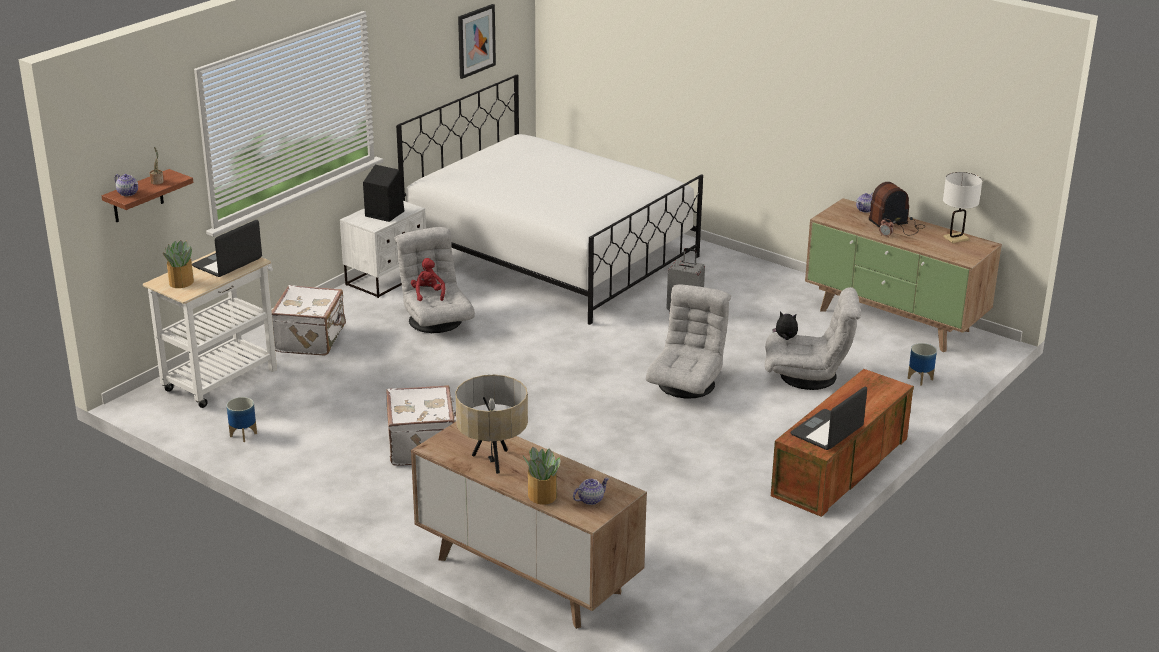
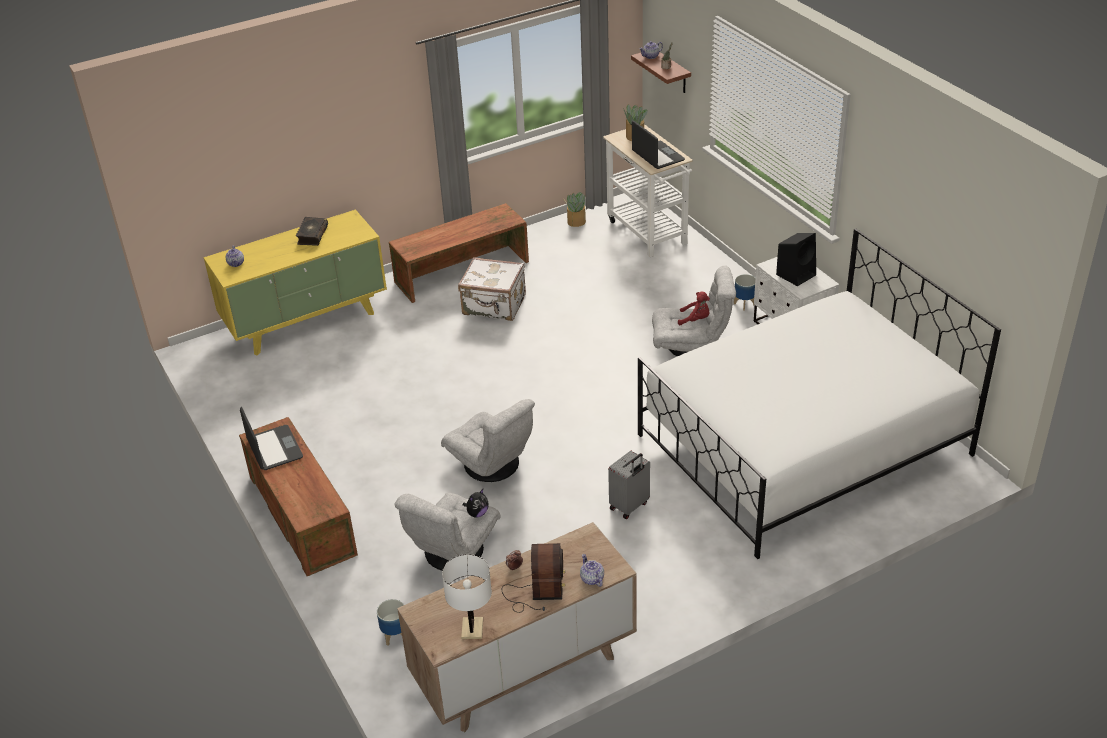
camera: 115 degrees right, 10 degrees up
(243, 435) = (562, 235): planter -> planter (744, 304)
(311, 339) = (692, 278): white suitcase -> none
(357, 486) = (462, 271): none -> brown bench
(476, 41) = (960, 241): picture -> none
(492, 462) = (312, 235): beige table lamp -> book
(527, 576) = (306, 320): green dresser -> yellow dresser
(542, 496) = (258, 246): potted plant -> potted plant (576, 222)

